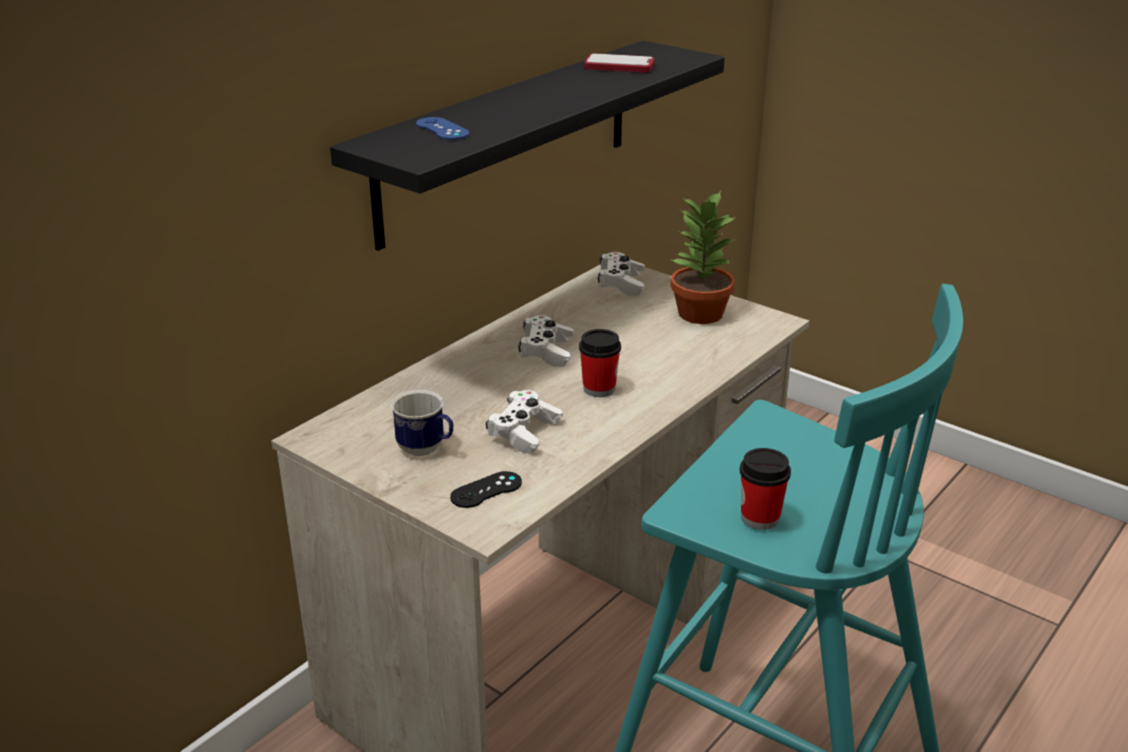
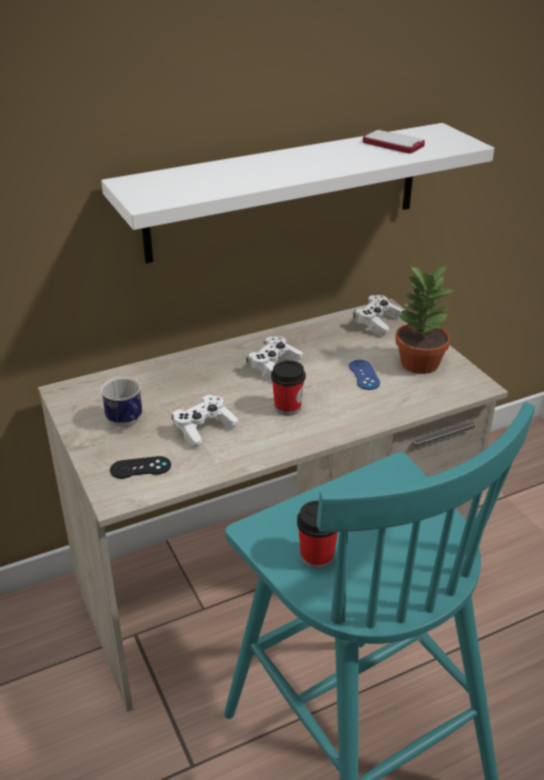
camera: 25 degrees right, 5 degrees up
(442, 129) = (192, 179): blue game controller -> blue game controller (364, 375)
(508, 140) = (285, 192): black shelf -> white shelf

